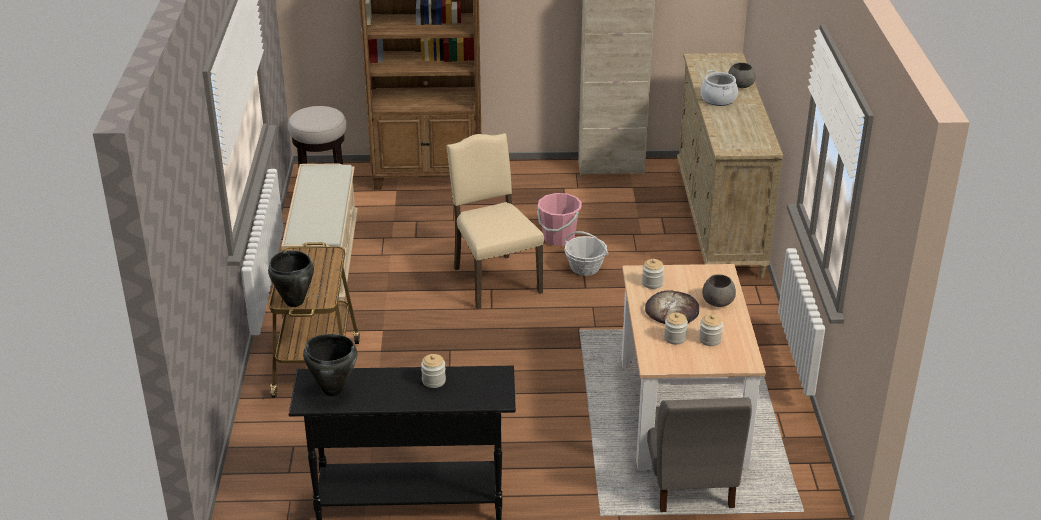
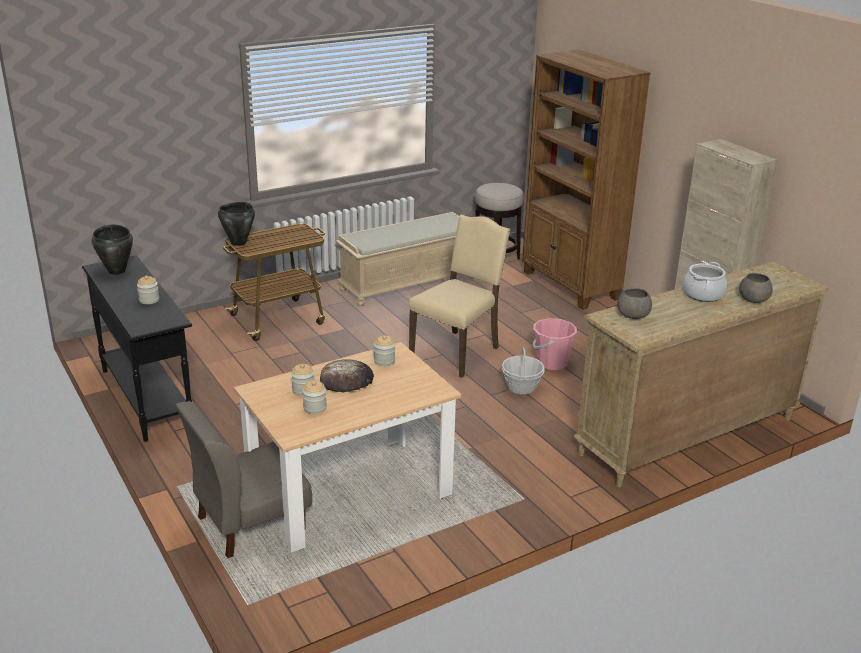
camera: 60 degrees right, 5 degrees down
(717, 302) = (383, 399): grey bowl -> grey bowl (632, 315)

